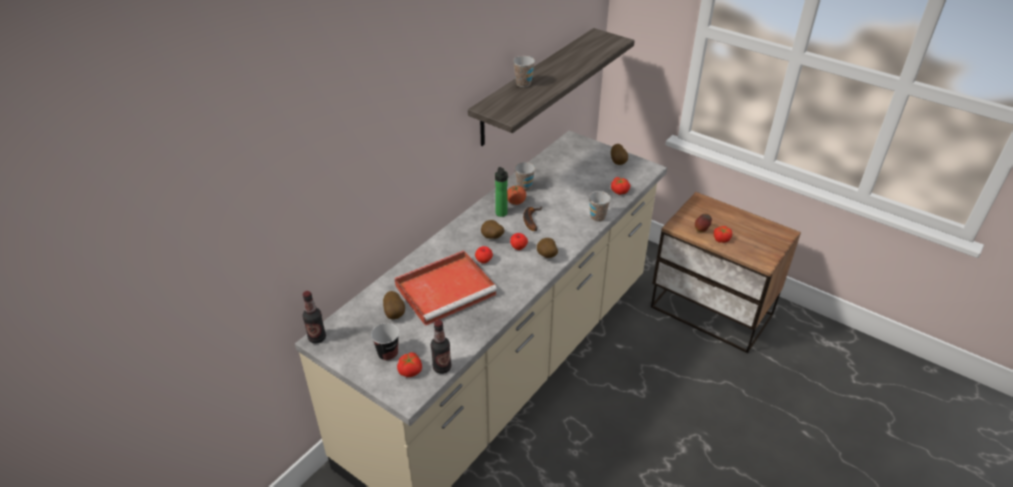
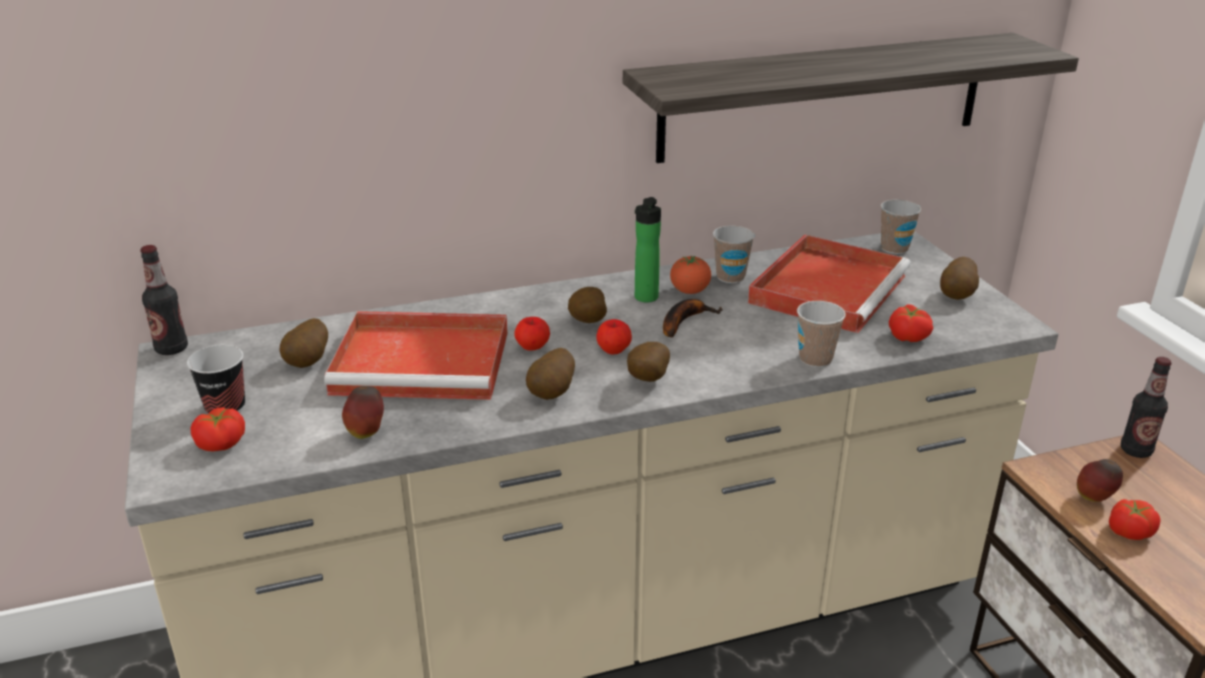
camera: 35 degrees right, 10 degrees down
(442, 367) = (269, 461): bottle -> bottle (1136, 450)
(465, 334) = (366, 433): none -> apple
(518, 280) = (553, 394): none -> potato
(523, 83) = (767, 63): cup -> cup (894, 248)
(568, 177) = (828, 287): none -> red tray

